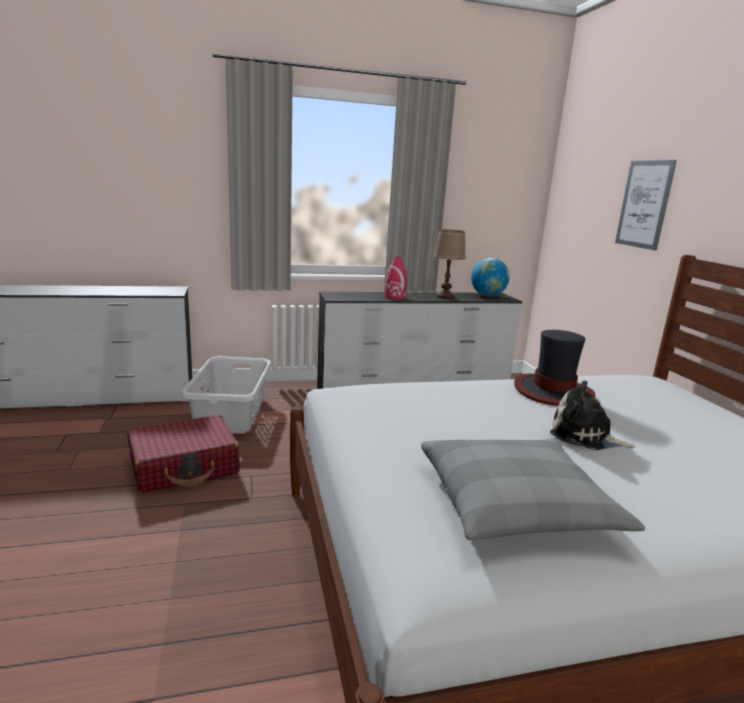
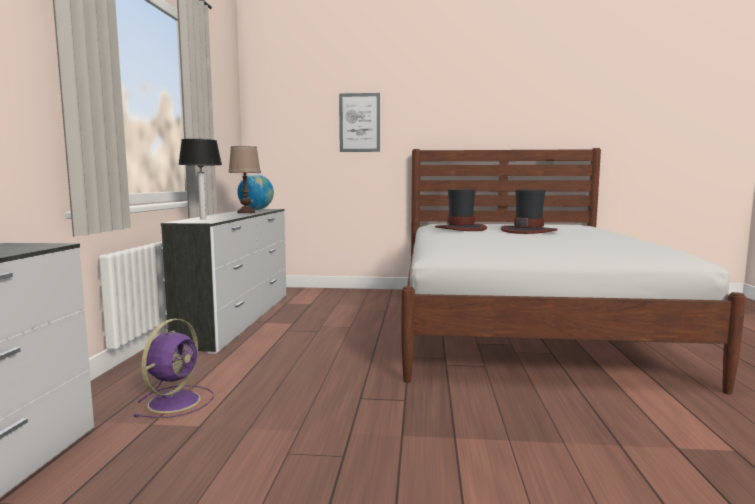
camera: 70 degrees left, 10 degrees down
(184, 466) = (311, 434): red suitcase -> none
(232, 411) = (176, 401): grey laundry basket -> purple fan
(362, 295) = (203, 219): none -> table lamp
(395, 297) = (228, 216): red vase -> none
(515, 503) = (611, 241): grey pillow -> none
(584, 436) = (528, 231): plush toy -> hat

